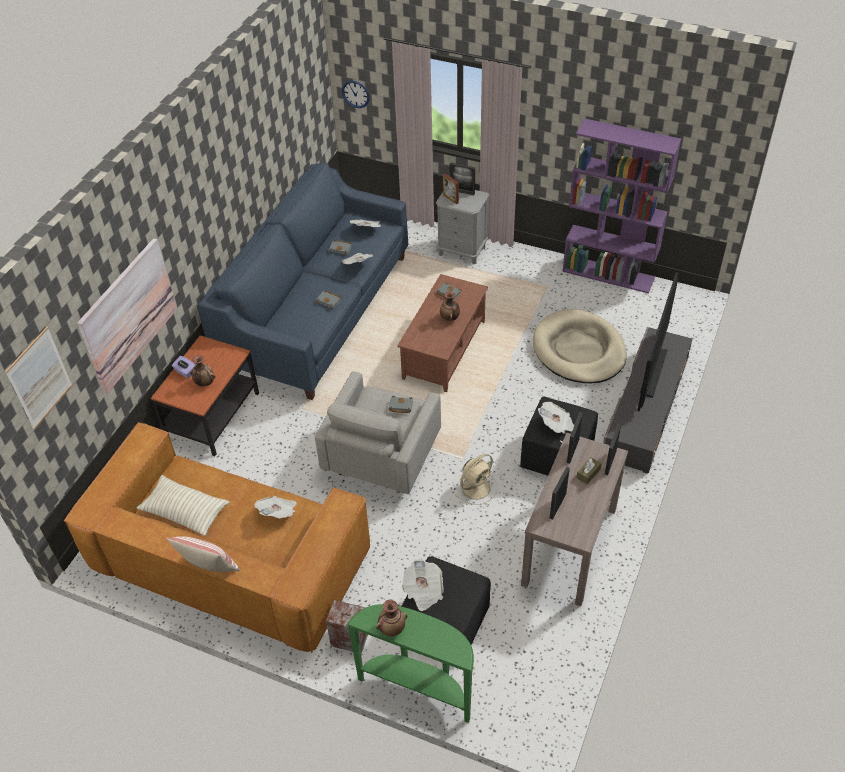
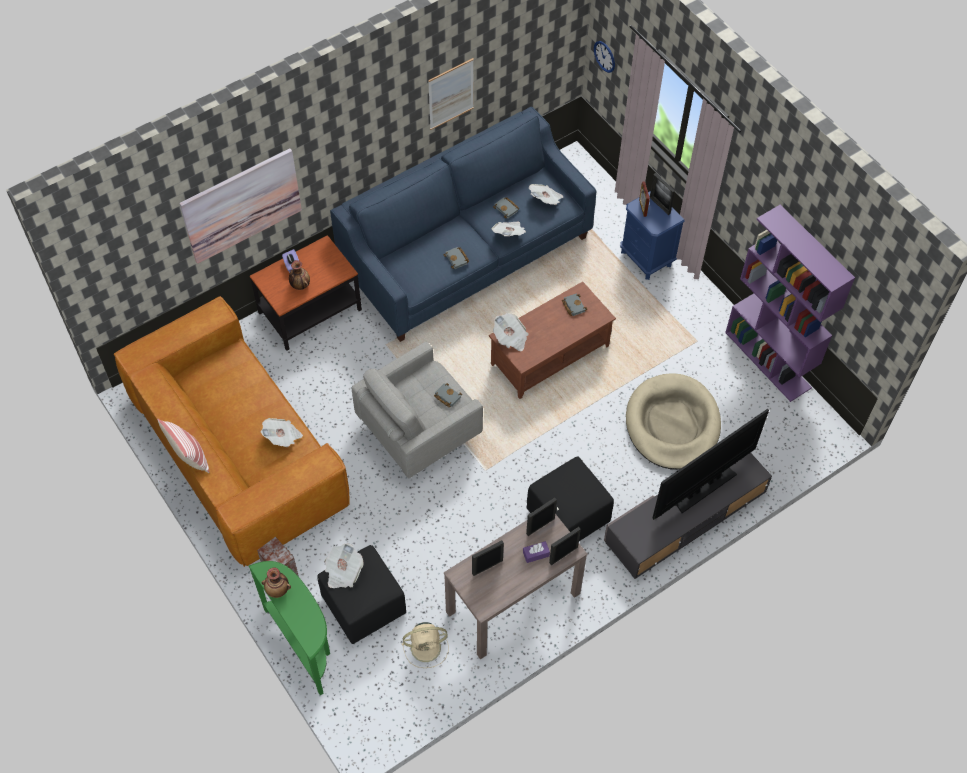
camera: 30 degrees right, 10 degrees up
(39, 378) = (126, 238): picture -> picture (451, 94)
(185, 512) = (214, 394): pillow -> none
(450, 318) = (555, 333): vase -> none
(462, 250) = (646, 258): grey nightstand -> blue nightstand
(477, 487) = (477, 504): beige fan -> beige fan (427, 647)
(556, 425) = (565, 491): newspaper -> newspaper (510, 338)
(588, 473) = (536, 554): brown tissue box -> purple tissue box

